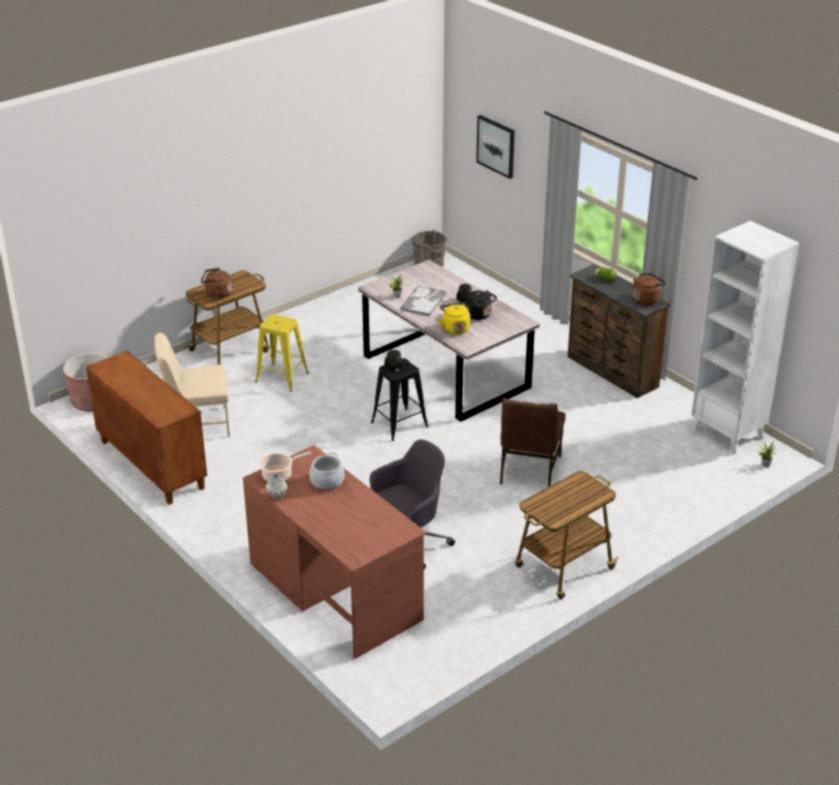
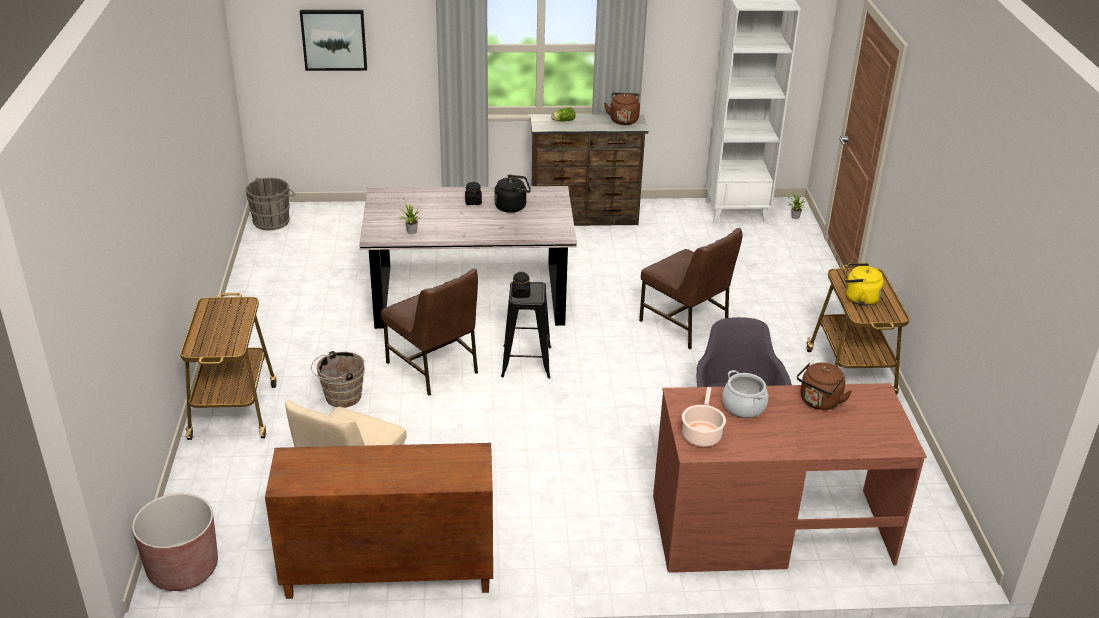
camera: 55 degrees left, 0 degrees up
(216, 294) = (224, 337): brown kettle -> brown kettle (819, 402)
(276, 496) = (741, 452): grey vase -> none
(282, 377) = (340, 397): yellow stool -> brown bucket
(349, 394) = (433, 368): none -> brown chair
(423, 301) = (443, 222): tray -> none
(455, 328) = (518, 227): yellow kettle -> yellow kettle (859, 298)

